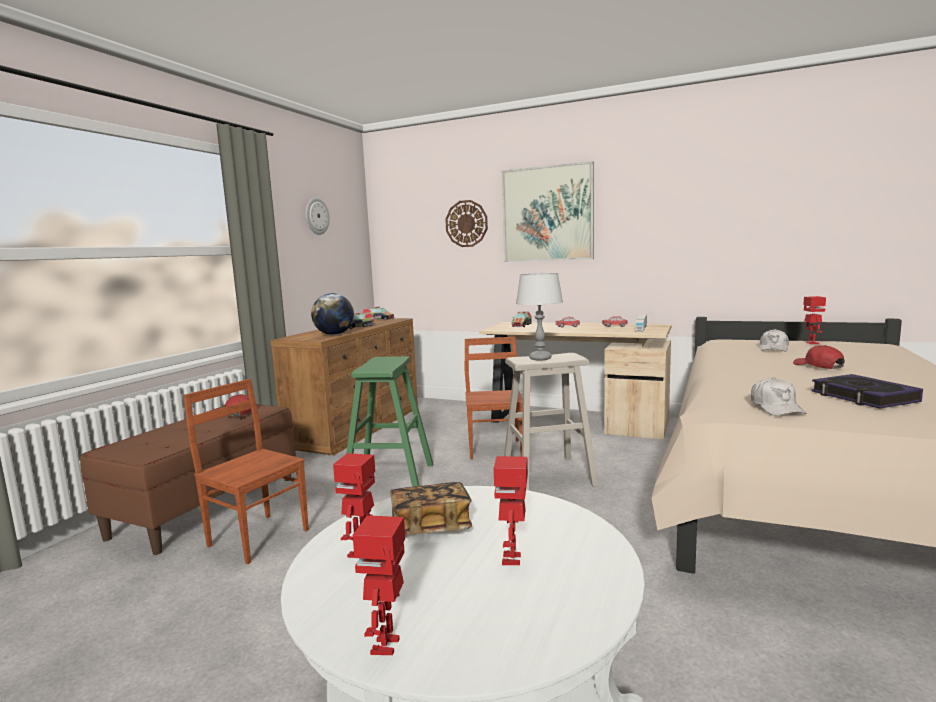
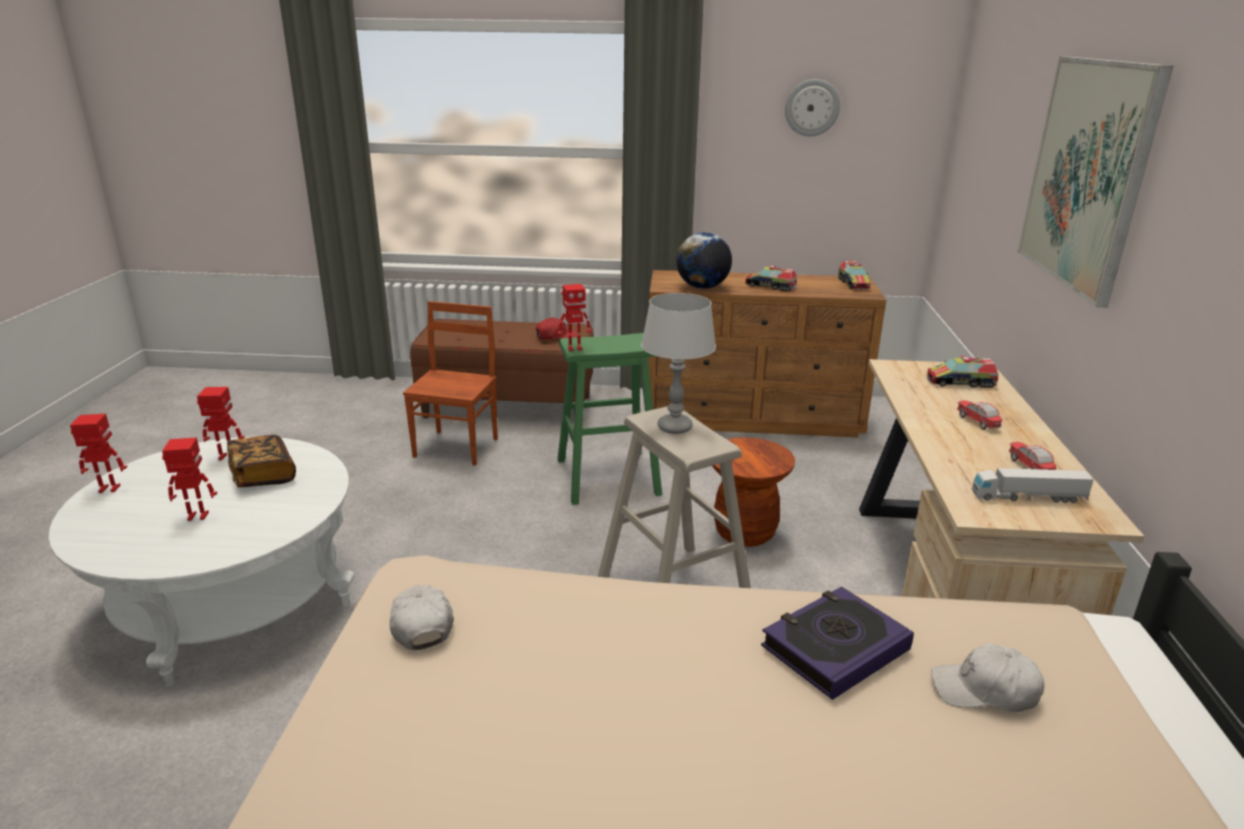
camera: 70 degrees right, 15 degrees up
(466, 223) = (1014, 155): wall clock -> none
(496, 449) = (744, 532): brown chair -> brown stool
(776, 408) = (421, 624): white cap -> white cap turned 90 degrees clockwise
(811, 343) = (1128, 778): toy robot -> toy robot (574, 348)
(818, 366) = (767, 726): red cap -> none
(863, 397) = (488, 731): book -> book (834, 648)

